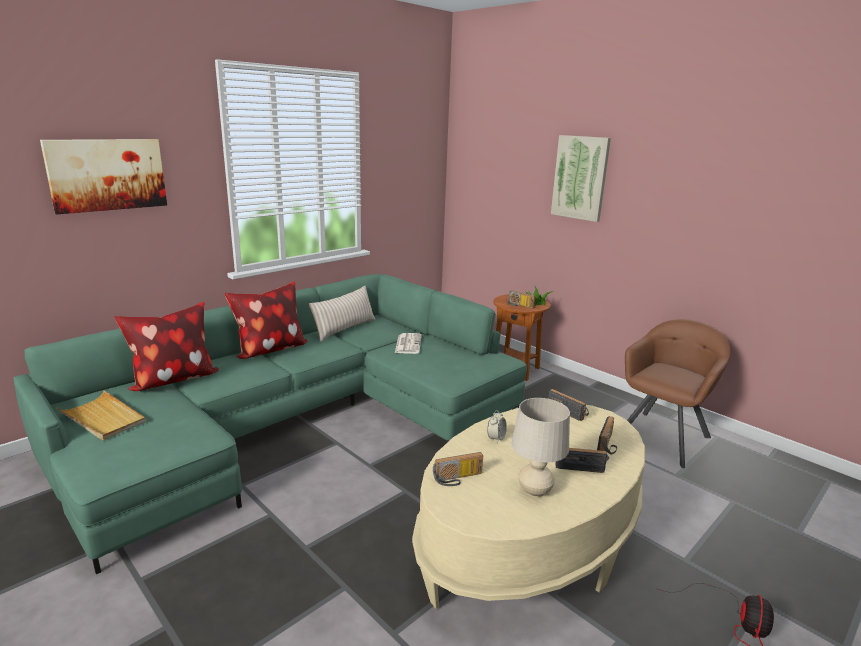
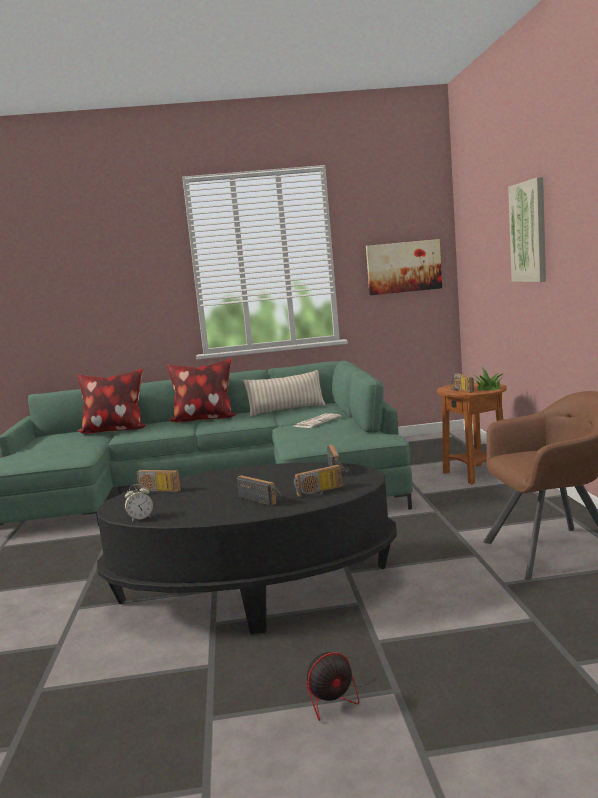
camera: 40 degrees right, 10 degrees down
(103, 418) = (44, 444): beige tray -> none
(107, 174) = (99, 273): picture -> picture (403, 267)
(496, 438) = (236, 476): alarm clock -> alarm clock (140, 518)
(530, 542) = (254, 590): beige coffee table -> black coffee table
(534, 491) = (192, 505): beige table lamp -> none

